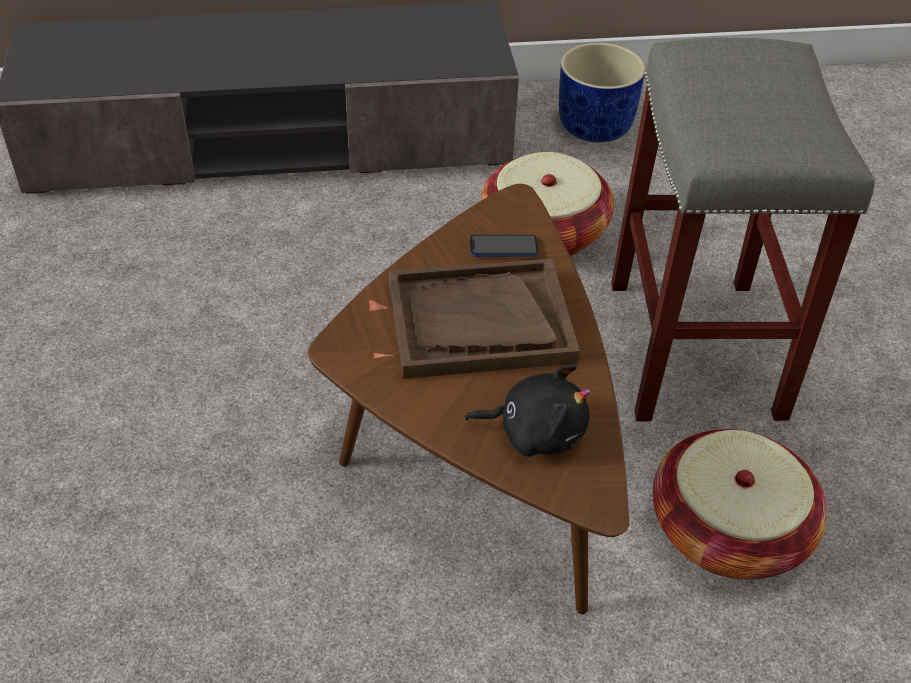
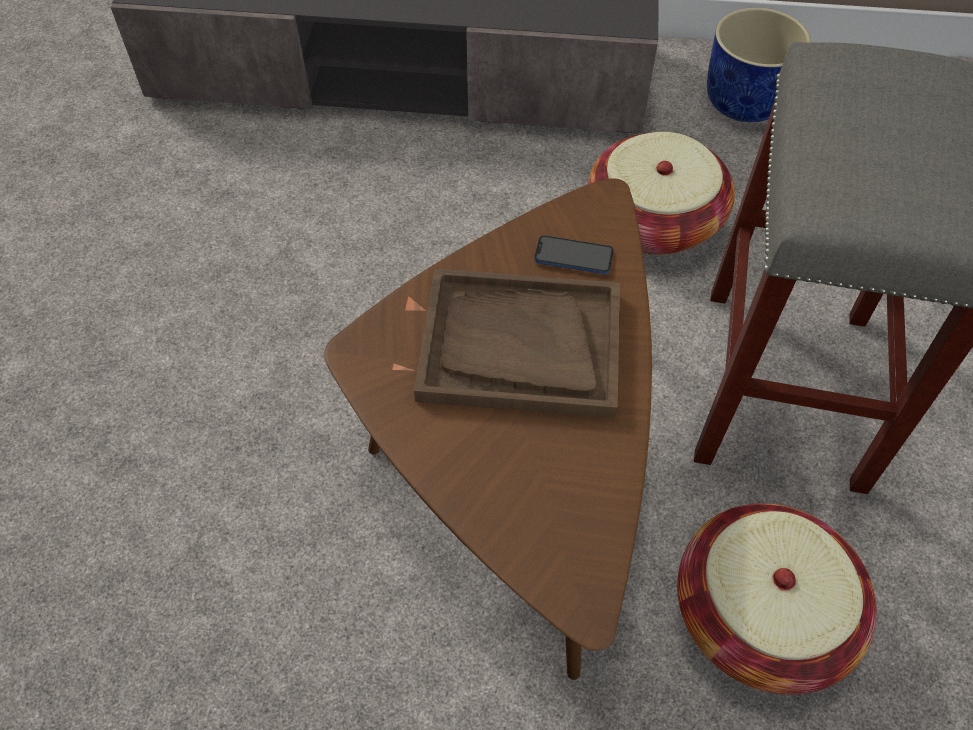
camera: 15 degrees right, 10 degrees up
(535, 432) = (541, 498): black plush toy -> none

